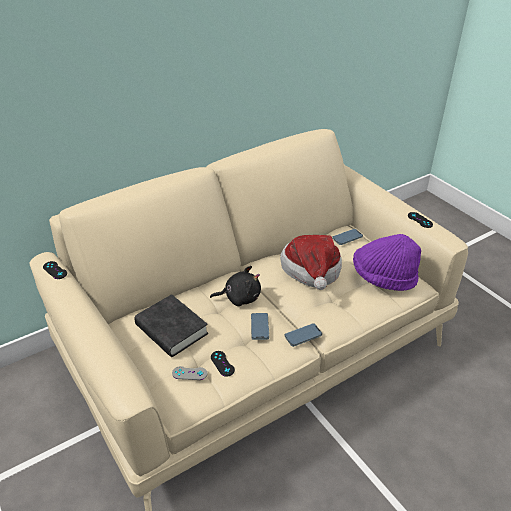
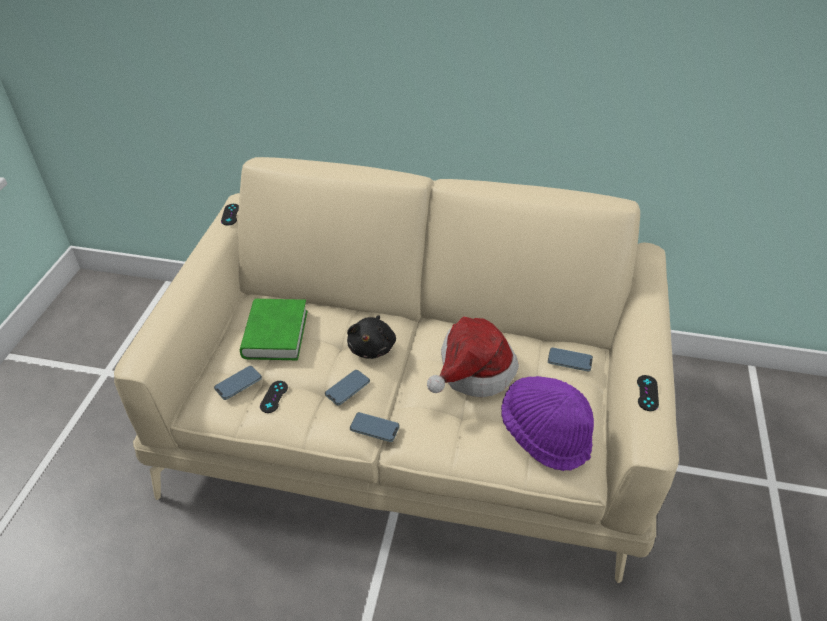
camera: 45 degrees right, 5 degrees up
(171, 330) = (275, 334): black book -> green book
(189, 373) = (238, 384): grey game controller -> phone
(240, 297) = (372, 347): black plush toy -> black plush toy turned 60 degrees clockwise

